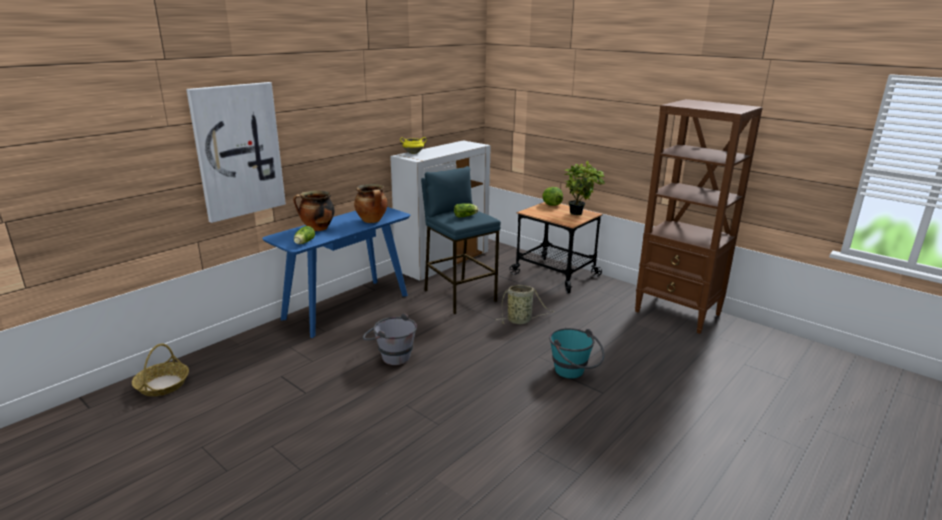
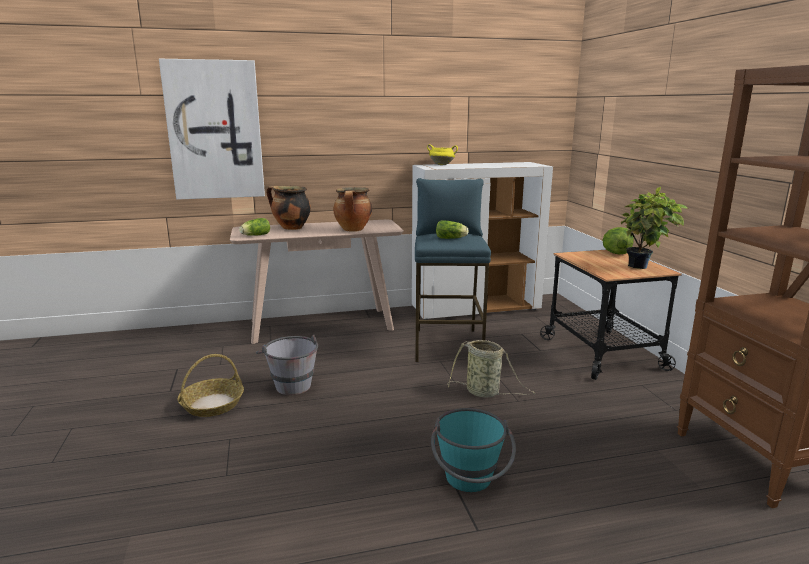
camera: 35 degrees right, 5 degrees down
(162, 385) = (95, 346): basket -> basket (212, 404)
(346, 306) = (321, 325): blue console table -> beige console table

